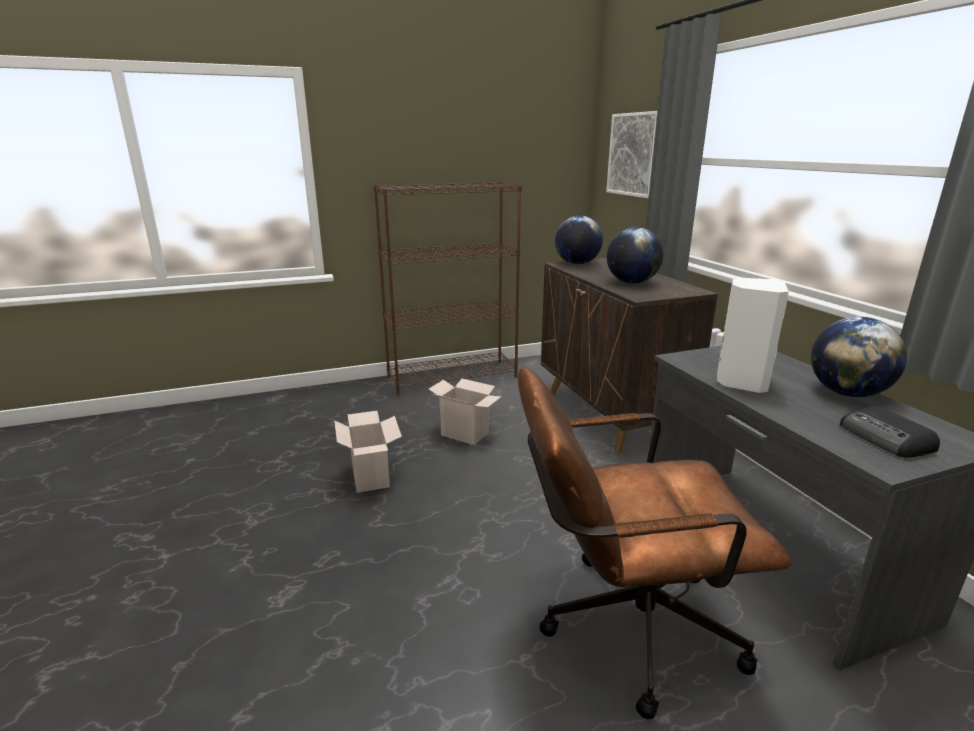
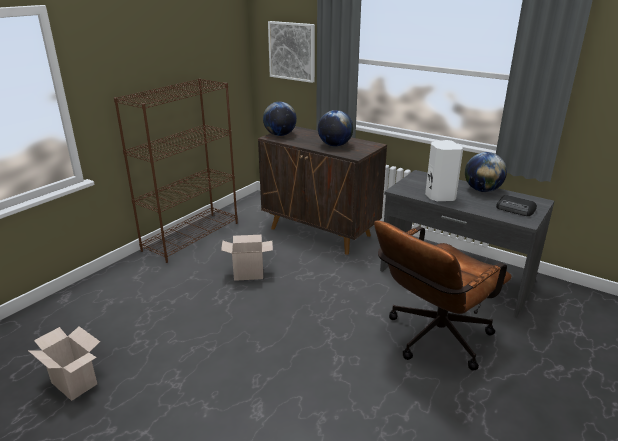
camera: 35 degrees left, 5 degrees up
(372, 478) = (223, 324): cardboard box -> cardboard box (76, 383)

